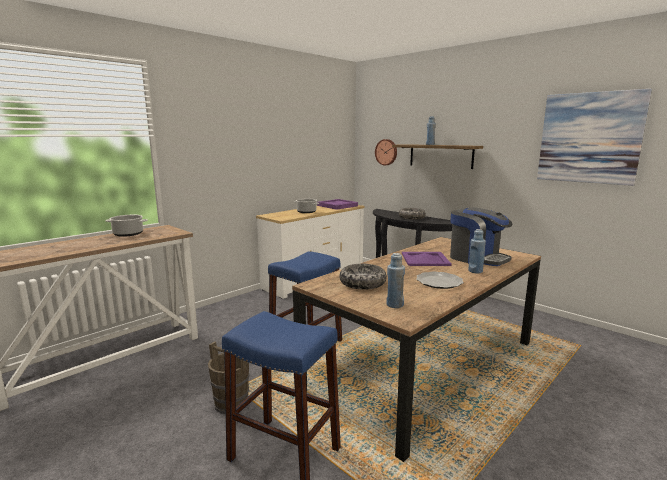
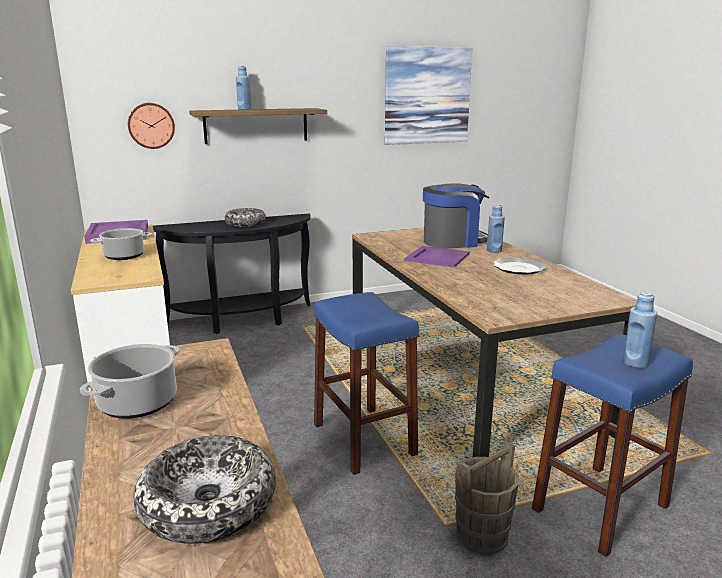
camera: 65 degrees left, 5 degrees up
(362, 283) = (504, 295): bowl -> bowl (208, 504)
(394, 305) = (578, 295): blue bottle -> blue bottle (635, 363)

